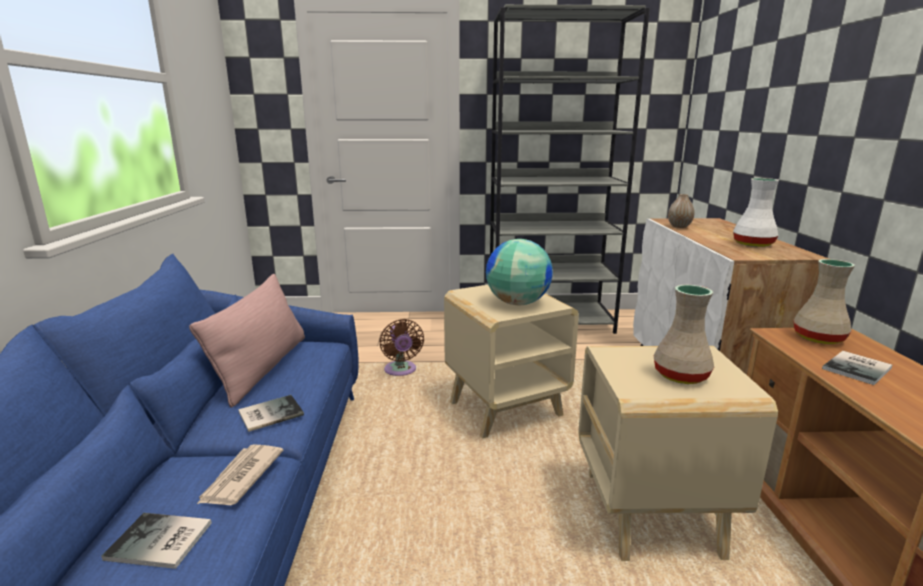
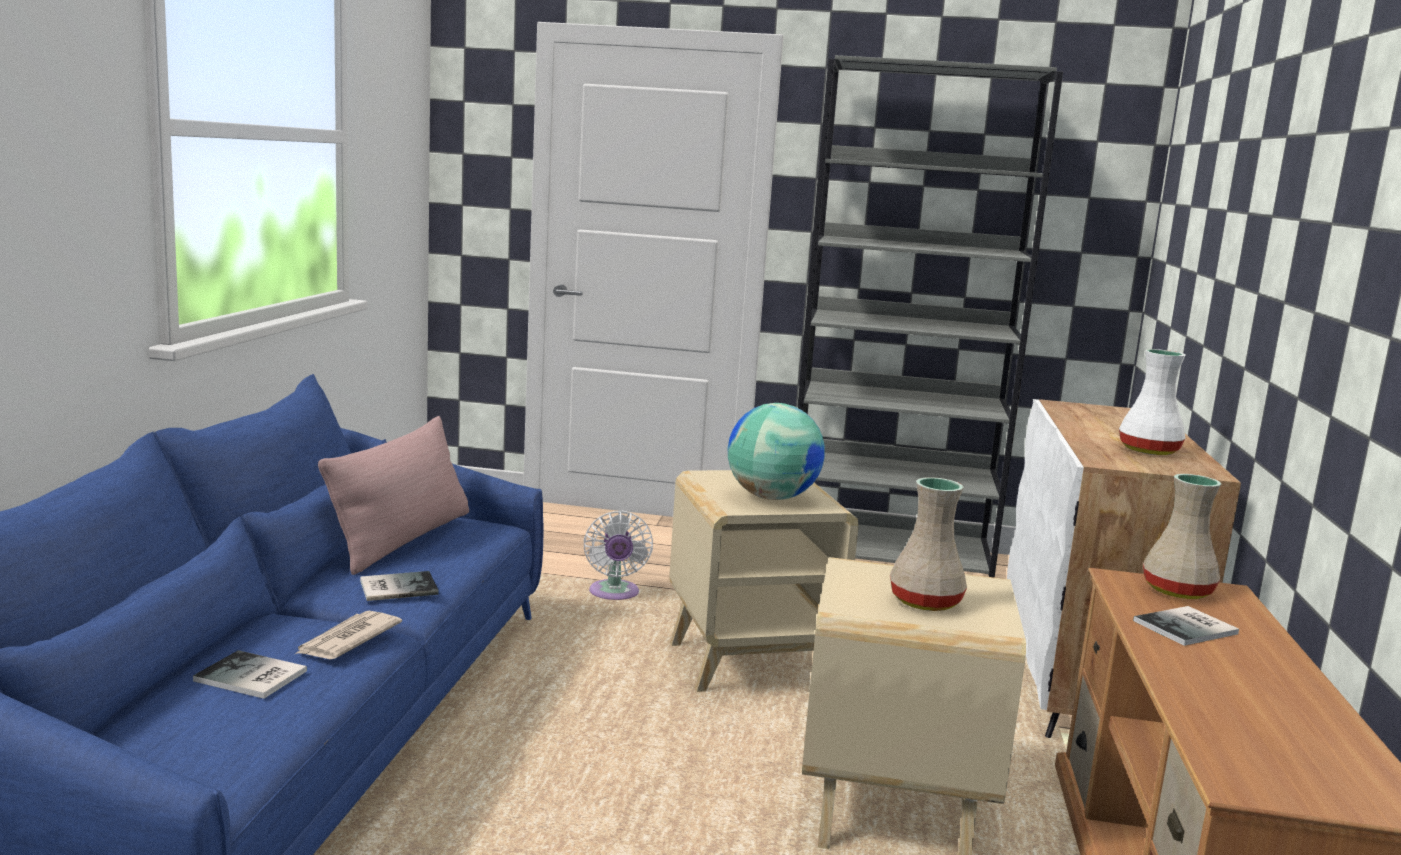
camera: 10 degrees right, 5 degrees down
(401, 371) = (614, 594): brown fan -> white fan
(679, 226) = (1068, 415): vase -> none

